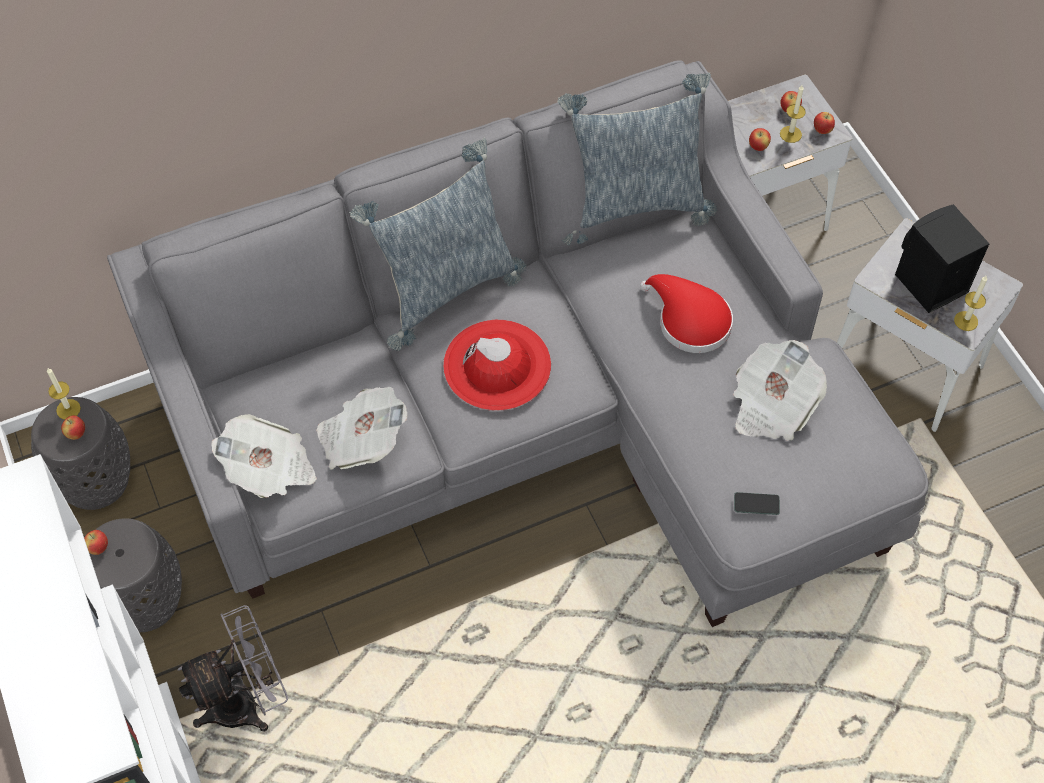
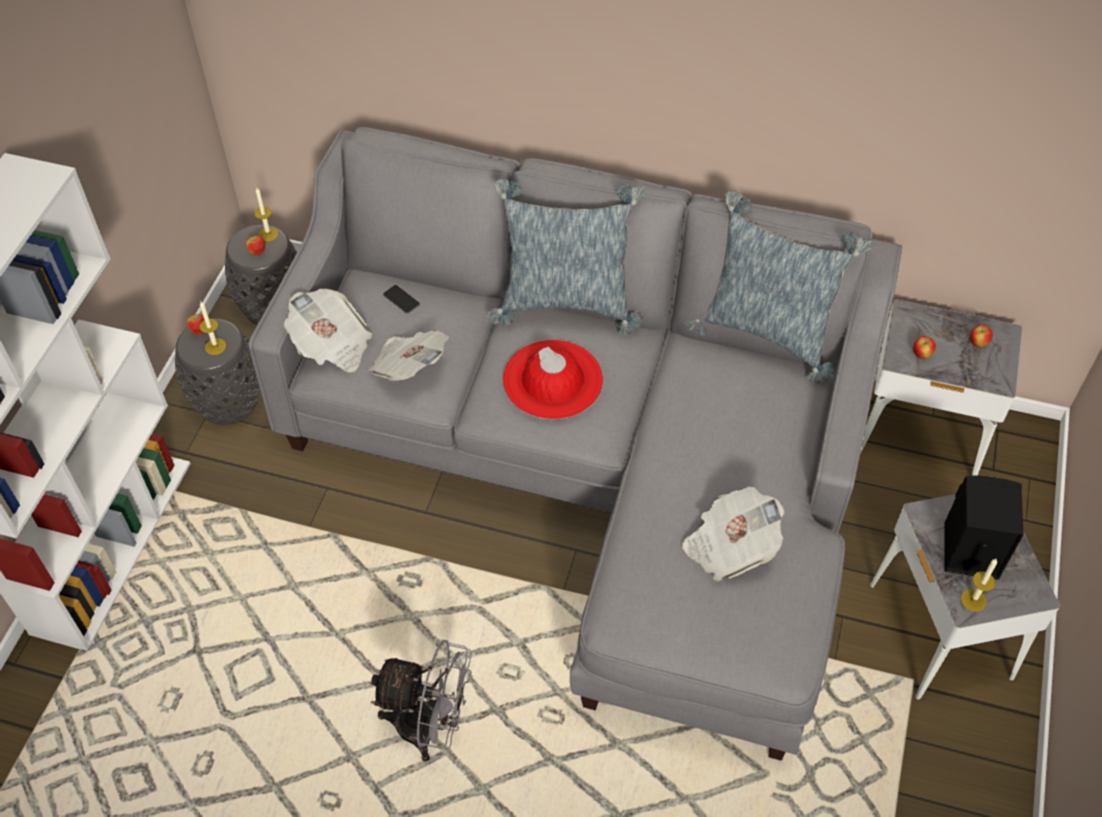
camera: 40 degrees right, 5 degrees down
(247, 701) = (224, 512): grey fan -> grey fan (430, 727)
(689, 321) = (727, 442): red hat -> none
(756, 504) = (643, 609): phone -> phone (401, 299)
(790, 134) = (960, 362): candle -> candle (215, 346)
(822, 130) = (991, 375): apple -> none

